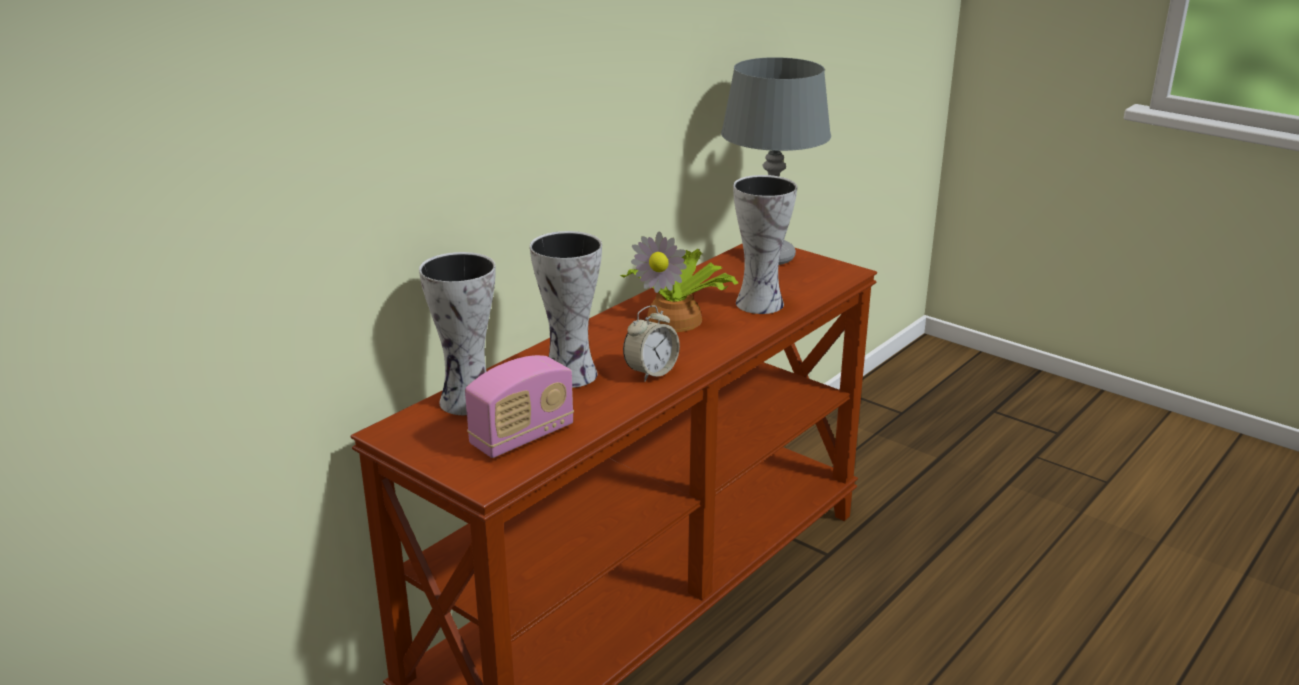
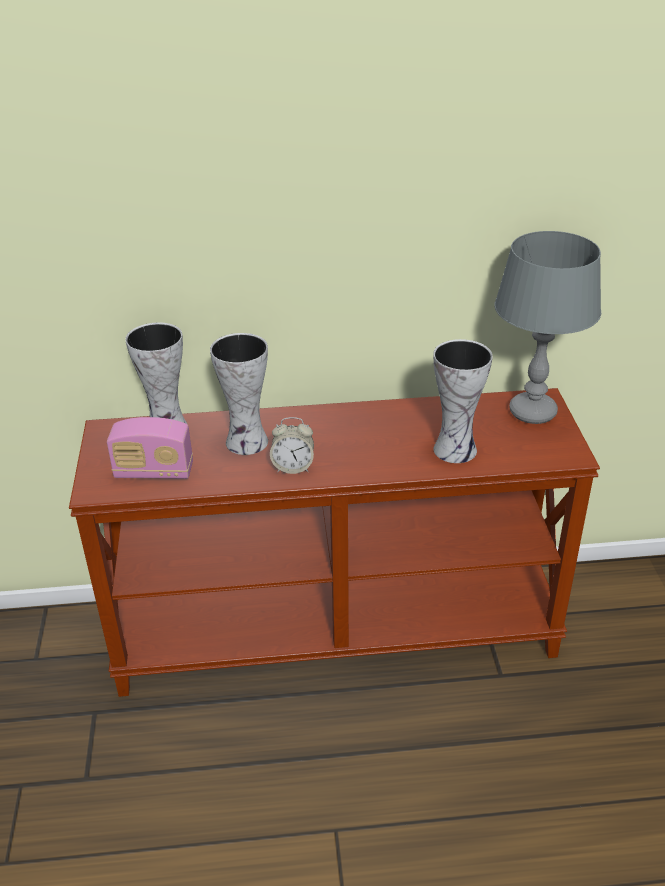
camera: 45 degrees right, 10 degrees up
(677, 318) = (379, 433): potted plant -> none

